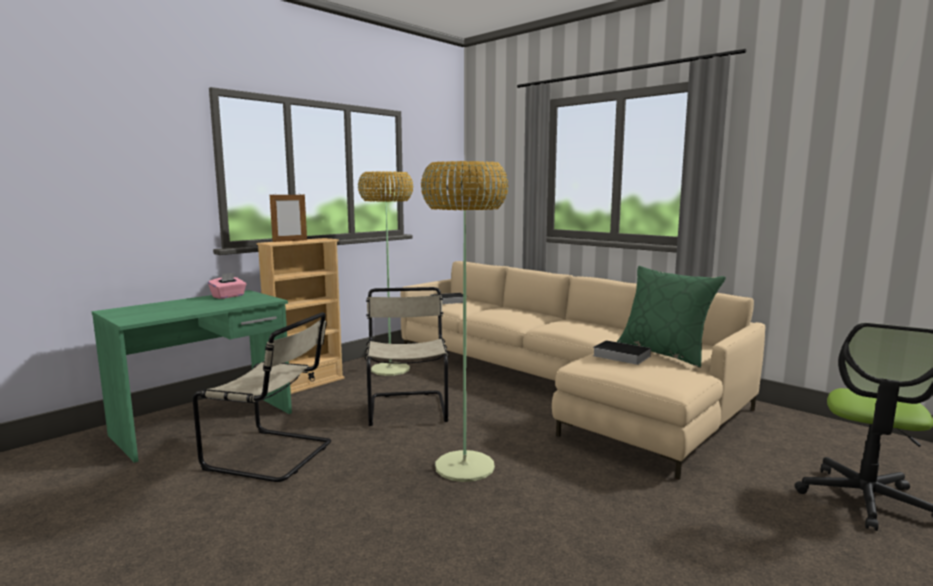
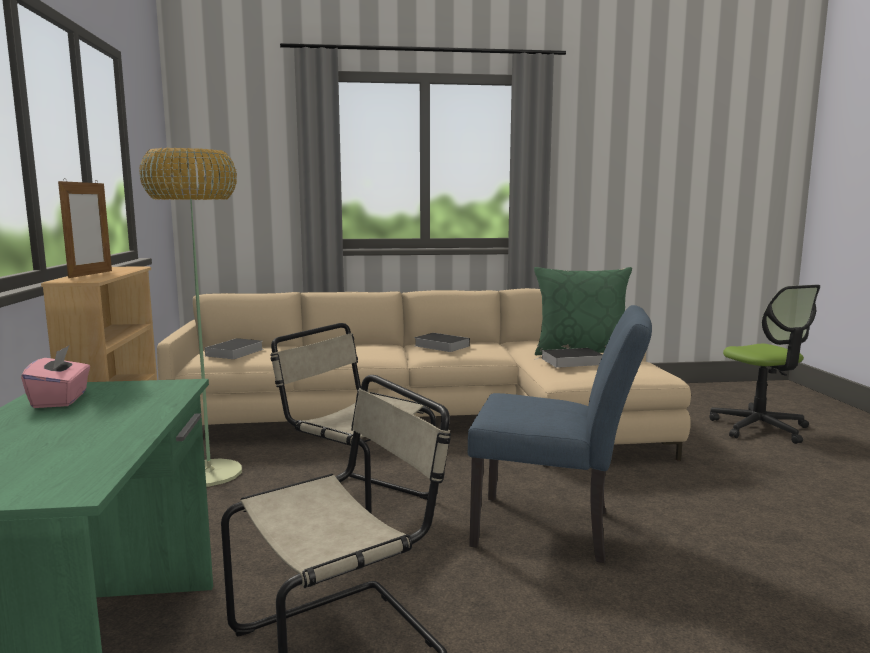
camera: 50 degrees left, 0 degrees up
(464, 466) = (554, 529): floor lamp -> blue chair
(567, 322) = (440, 346): none -> book

